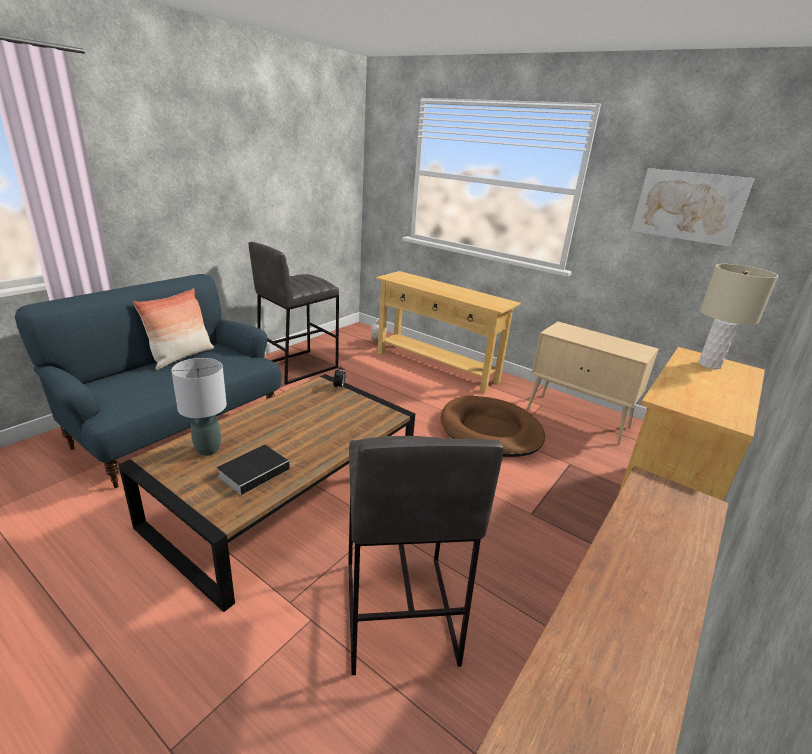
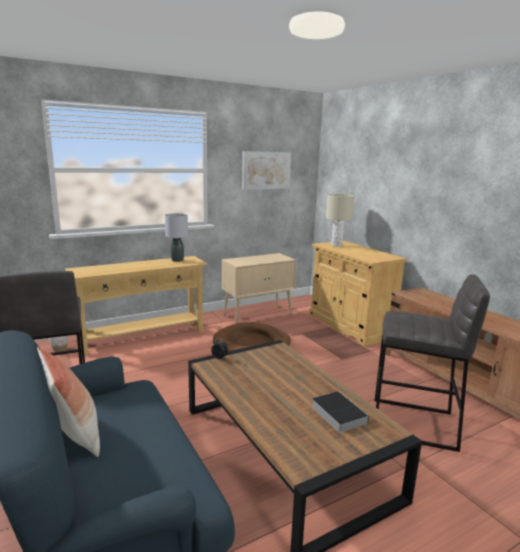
camera: 65 degrees left, 10 degrees down
(207, 449) = (295, 434): grey table lamp -> grey table lamp (177, 260)

